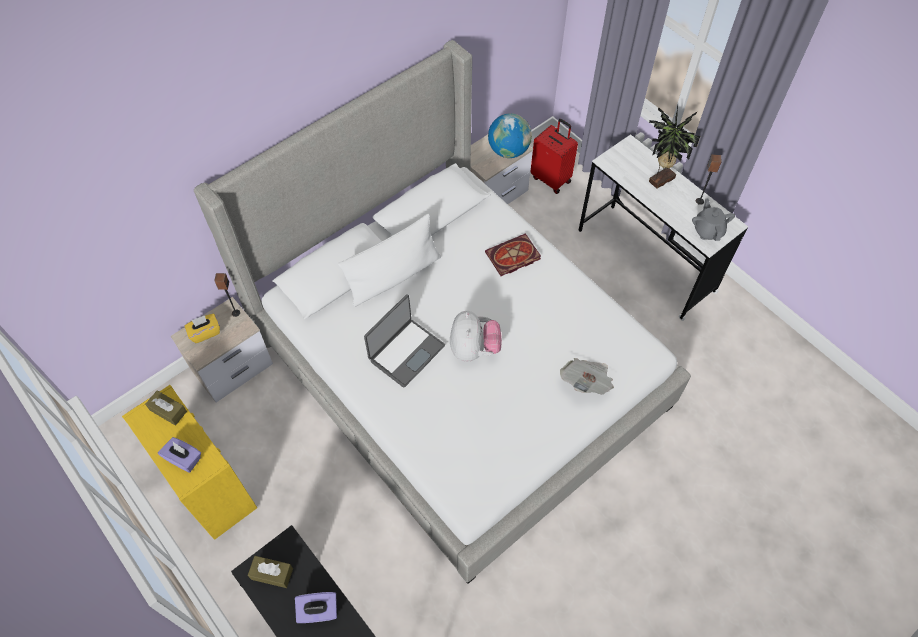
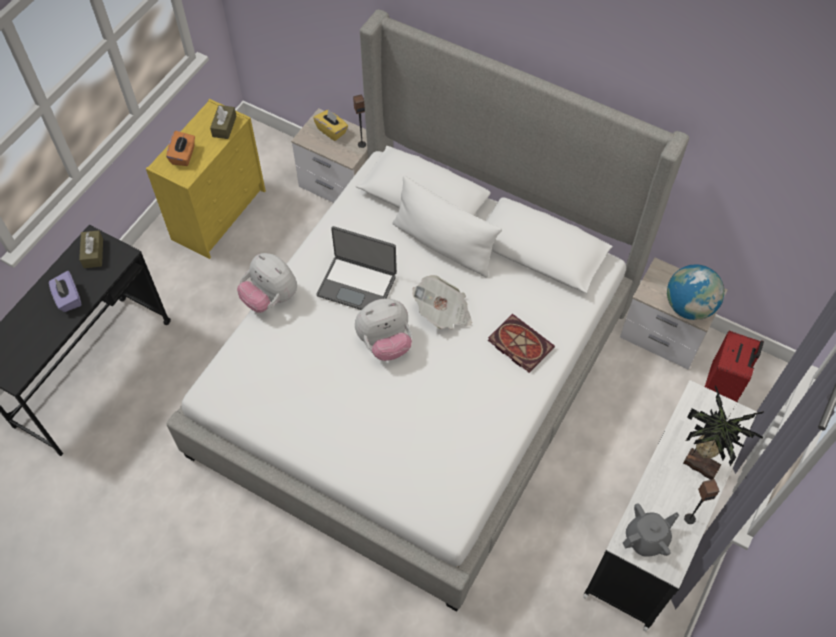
camera: 70 degrees right, 0 degrees up
(184, 459) = (183, 155): purple tissue box -> orange tissue box
(388, 427) = (270, 298): none -> plush toy
(586, 382) = (386, 462): newspaper -> newspaper (443, 312)

